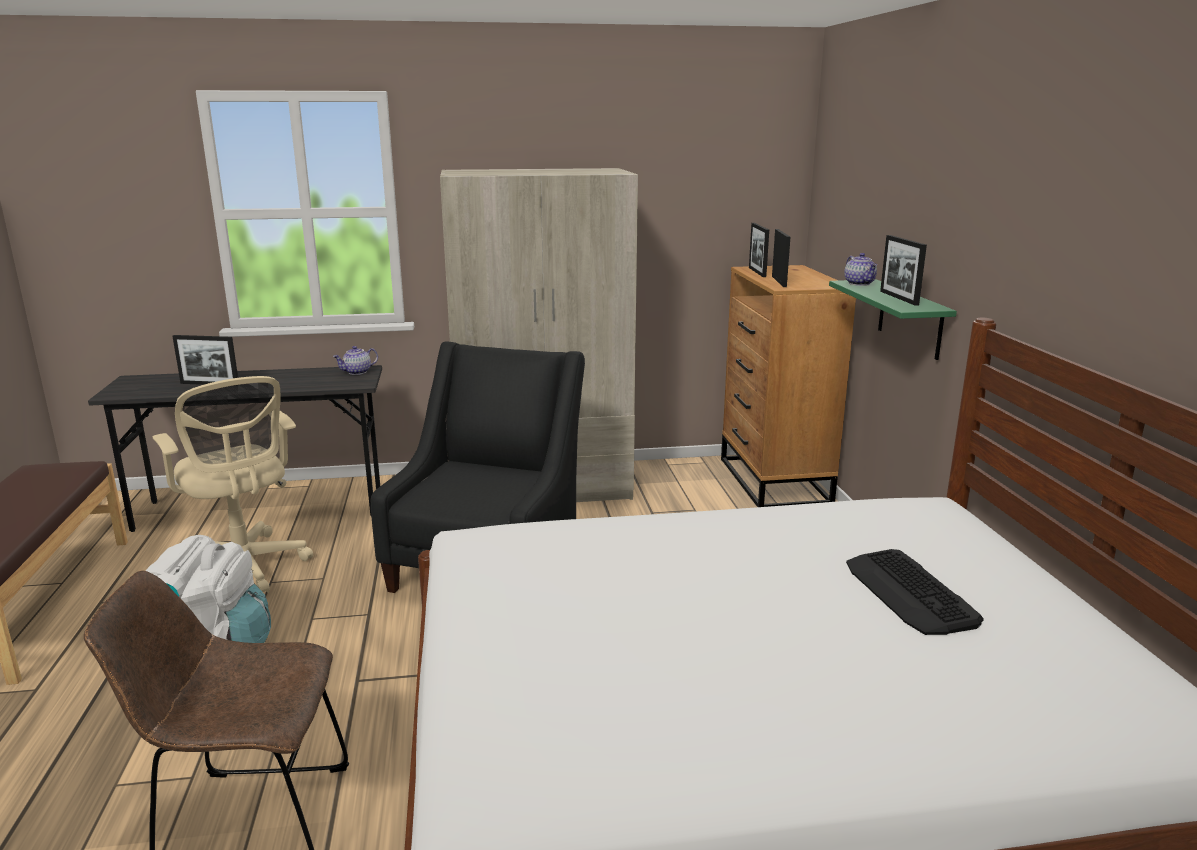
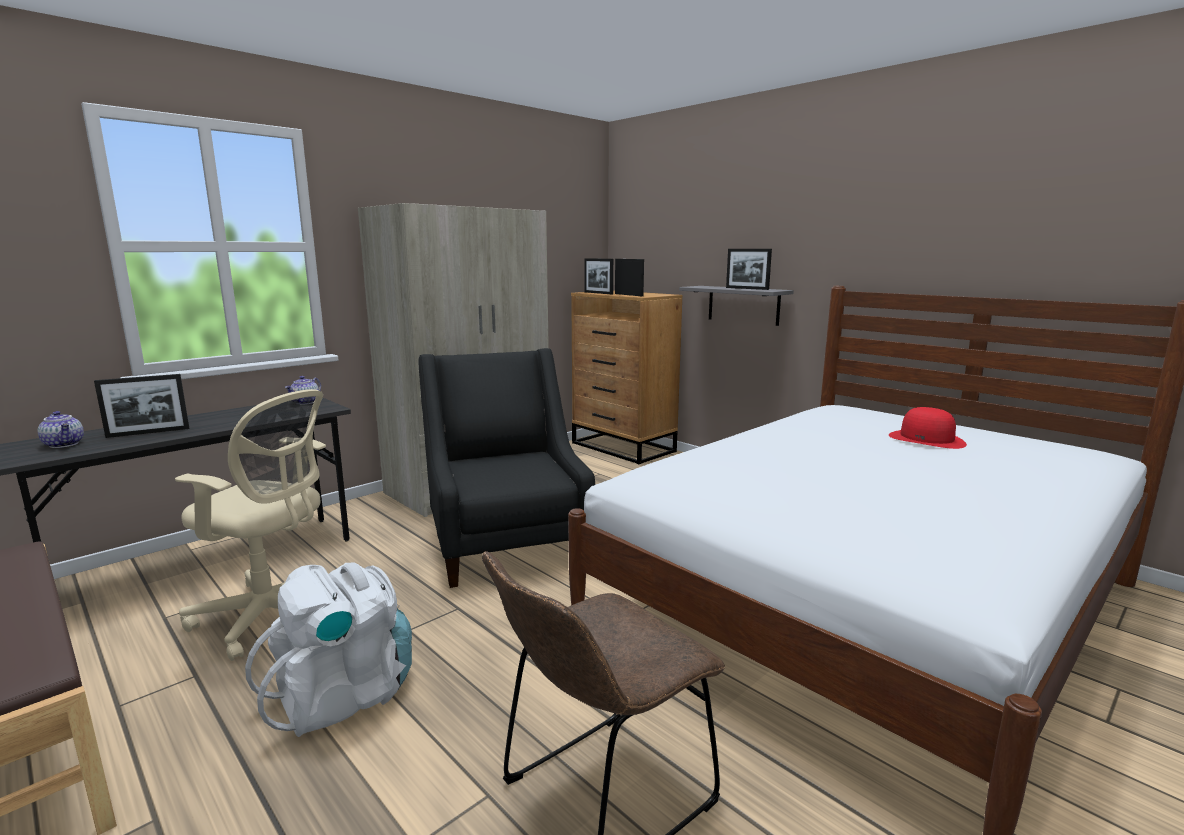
camera: 35 degrees left, 5 degrees down
(860, 283) = (702, 286): teapot -> teapot (65, 444)
(909, 593) = (927, 439): keyboard -> red hat
(910, 319) = (743, 305): green shelf -> grey shelf

